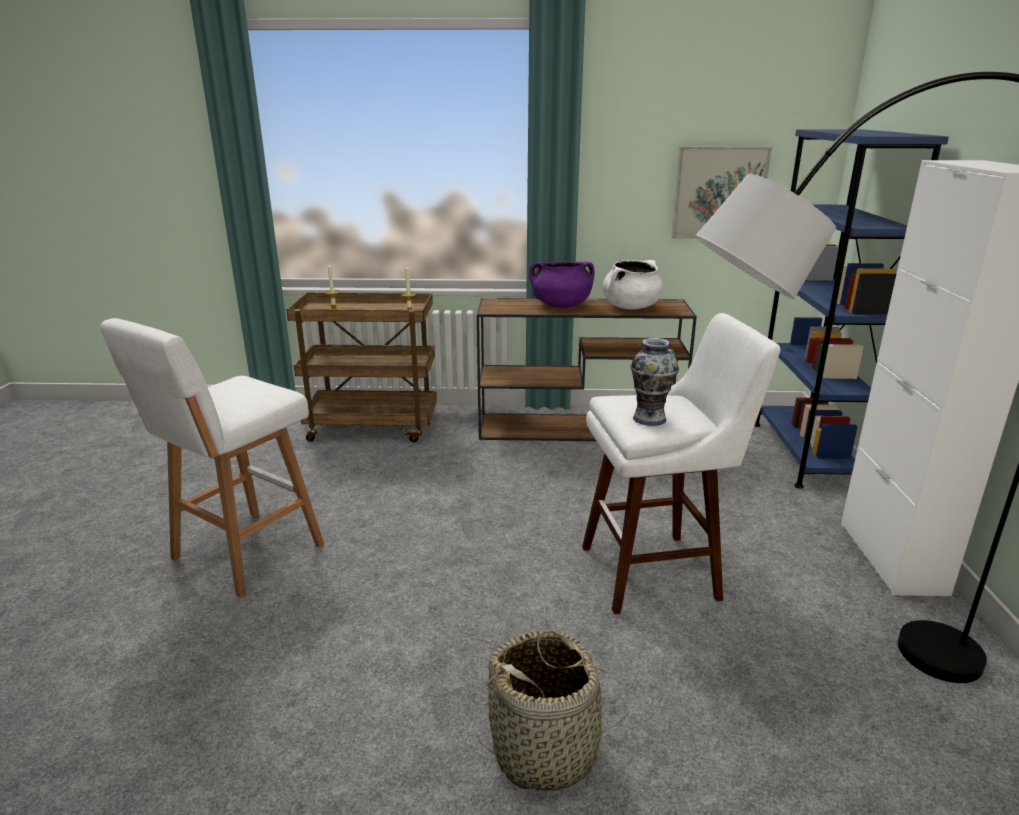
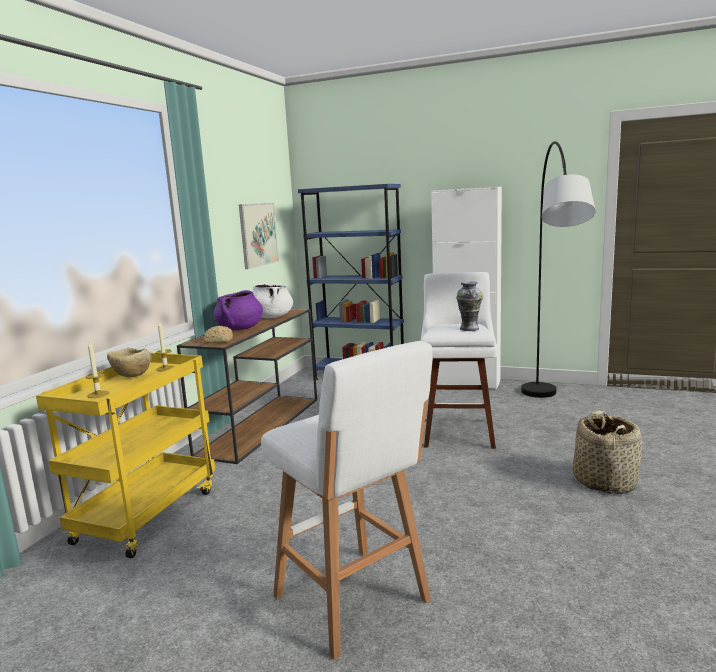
camera: 70 degrees left, 10 degrees down
(374, 427) = (147, 514): brown cart -> yellow cart
(382, 307) = (131, 377): none -> beige bowl
(500, 307) = (218, 341): none -> bread

